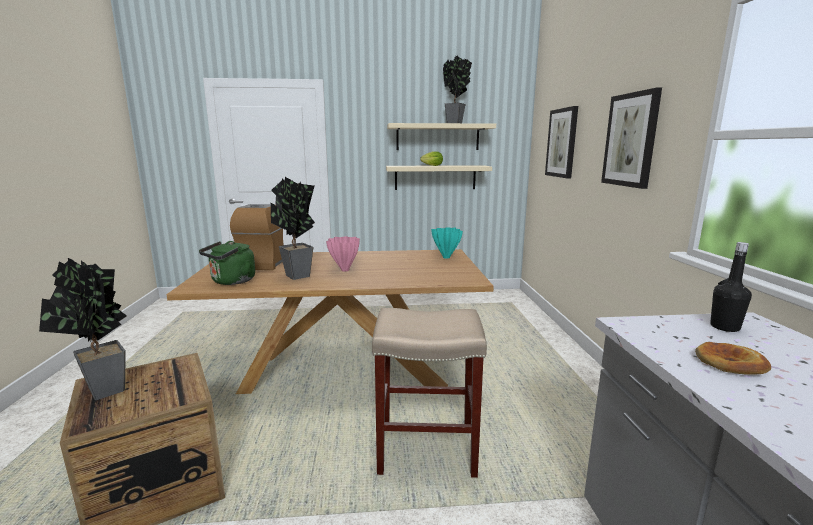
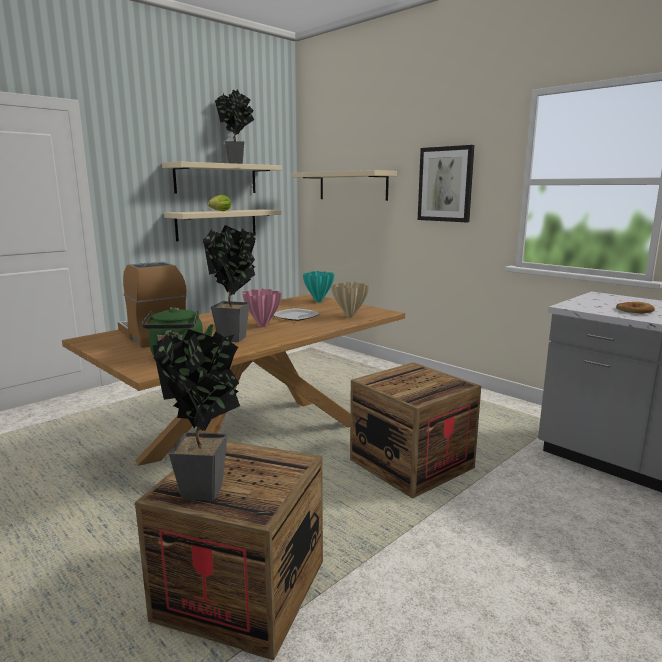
camera: 40 degrees left, 0 degrees up
(390, 267) = (296, 316): none -> plate
(425, 451) = (411, 464): beige stool -> crate
(432, 277) = (350, 316): none -> beige vase
(562, 143) = (352, 186): picture -> beige shelf
(724, 327) = (600, 299): black bottle -> none

